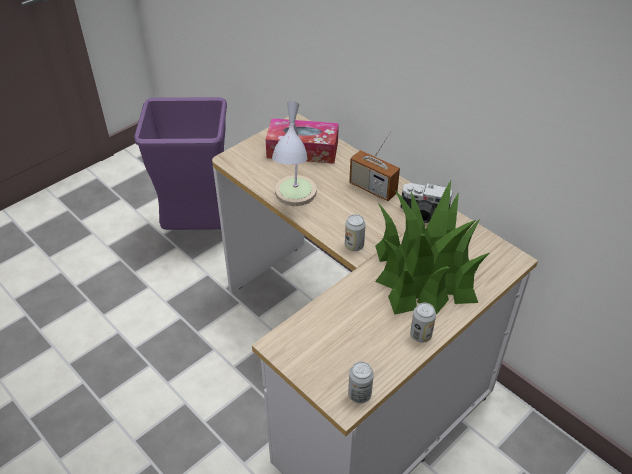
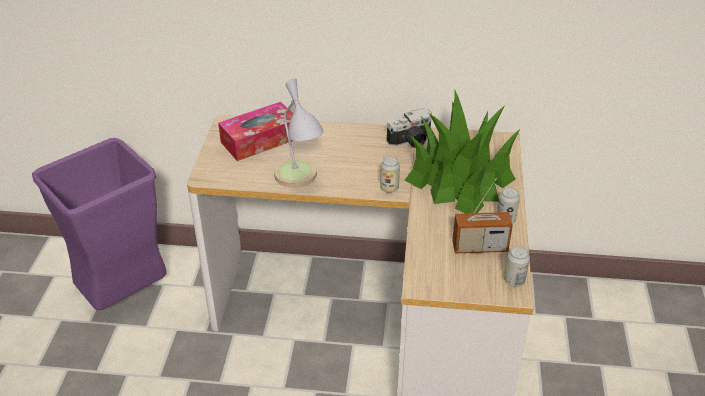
camera: 40 degrees left, 5 degrees down
(373, 188) = (352, 142): radio -> radio (479, 247)

